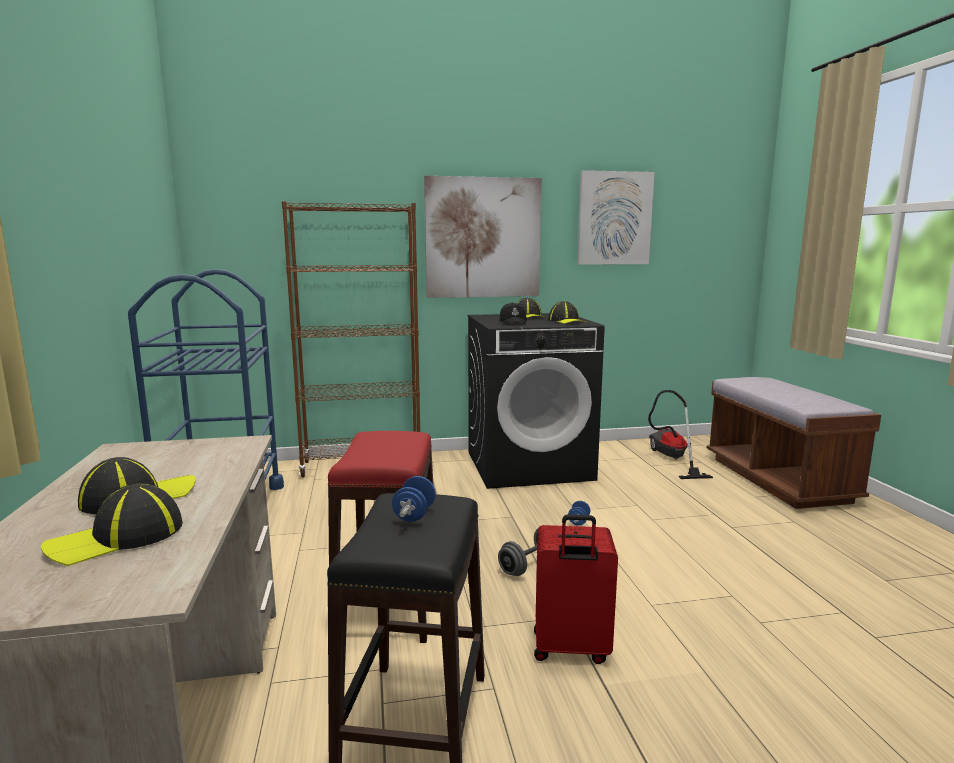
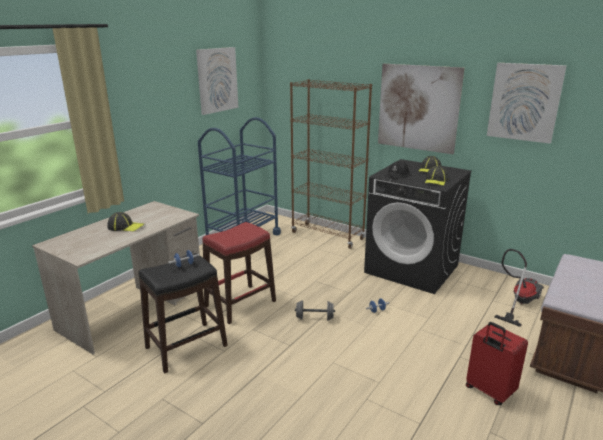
camera: 45 degrees right, 10 degrees up
(118, 538) = (100, 239): cap -> none
(132, 190) = (217, 80): none -> picture
(570, 649) = (269, 356): red suitcase -> red suitcase (489, 391)

